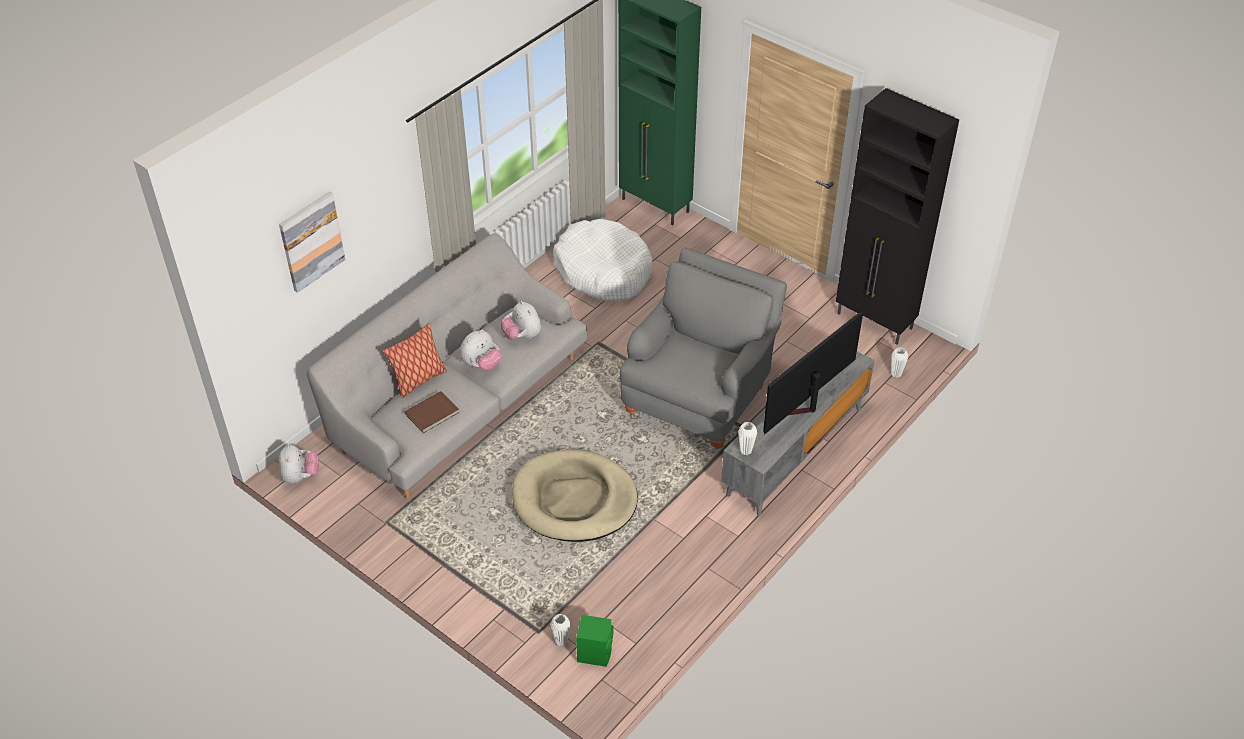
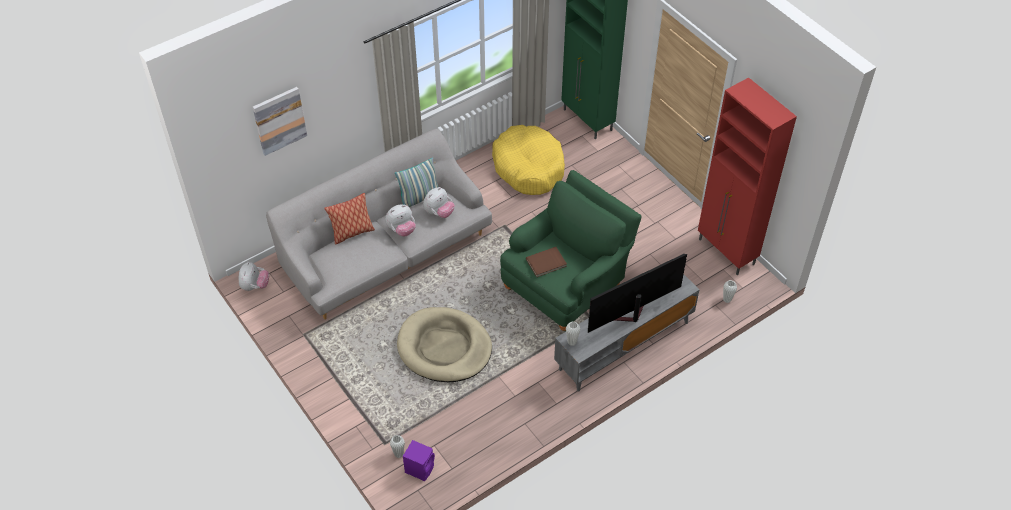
camera: 15 degrees right, 5 degrees up
(432, 414) = (353, 261): brown book -> brown book (546, 263)
(491, 323) = (419, 198): none -> pillow
(522, 336) = (439, 213): plush toy -> plush toy turned 120 degrees counterclockwise
(595, 652) = (420, 468): green speaker -> purple speaker
(603, 271) = (528, 167): white dog bed -> yellow dog bed
(699, 395) = (567, 285): grey armchair -> green armchair
(875, 322) = (726, 252): black cabinet -> red cabinet

